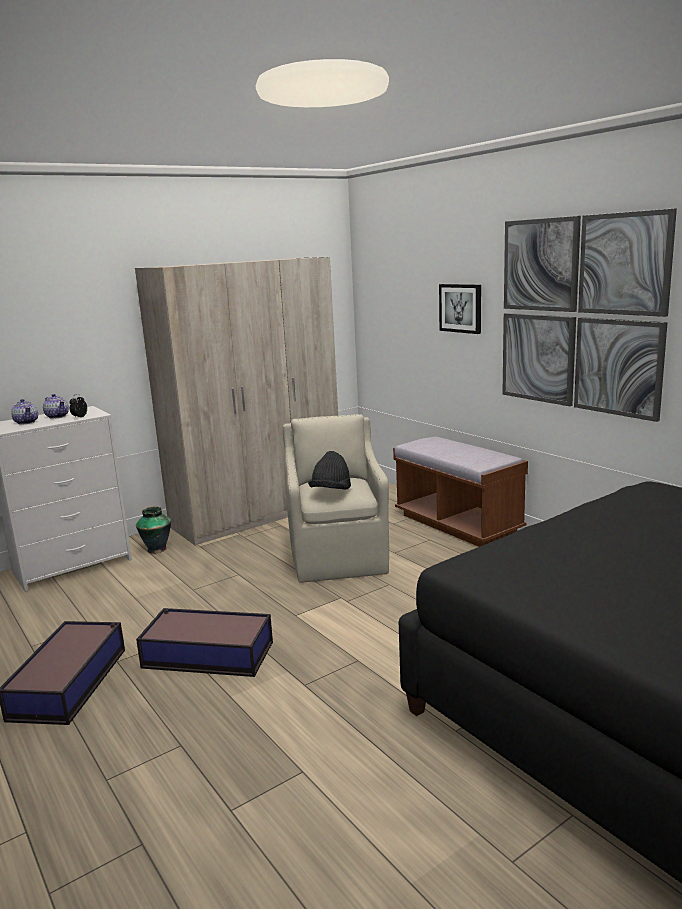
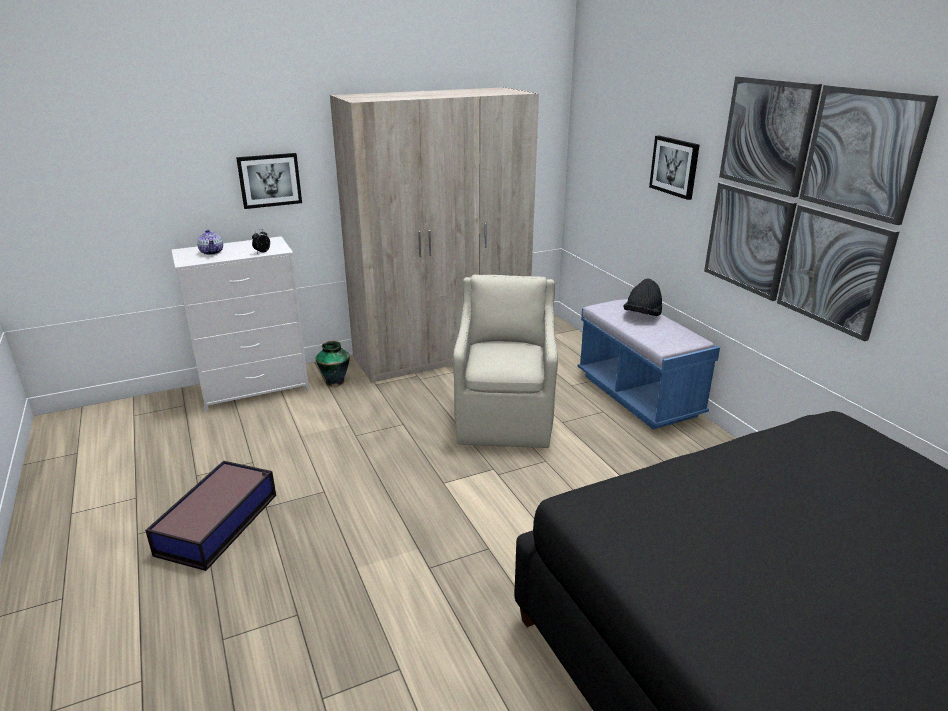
camera: 10 degrees right, 10 degrees up
(57, 416) = (242, 247): teapot -> none
(79, 351) = (269, 180): none -> picture
(207, 654) = (348, 514): storage box -> none
(331, 491) = (498, 360): black hat -> black hat (642, 316)
(457, 523) = (638, 395): brown bench -> blue bench

